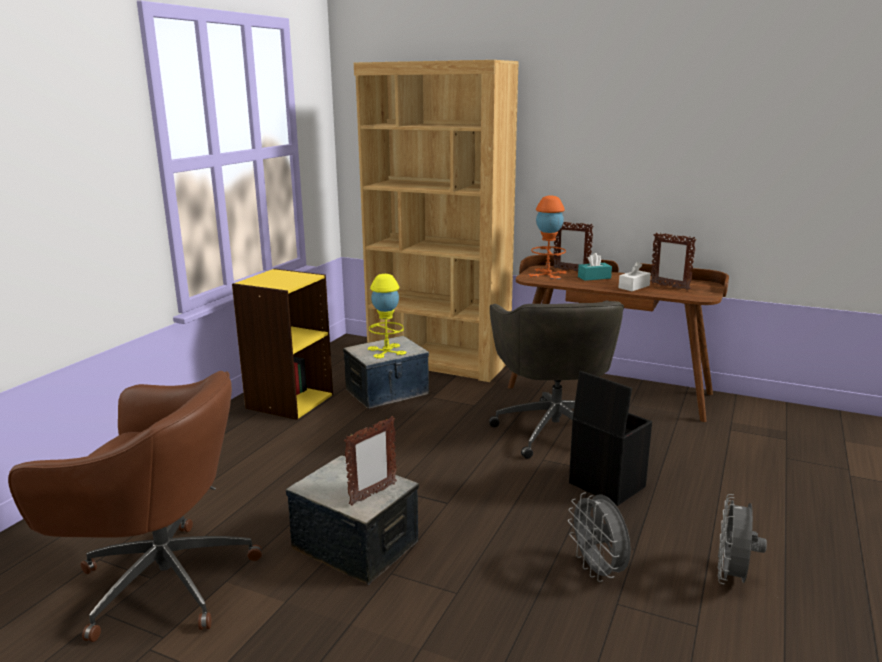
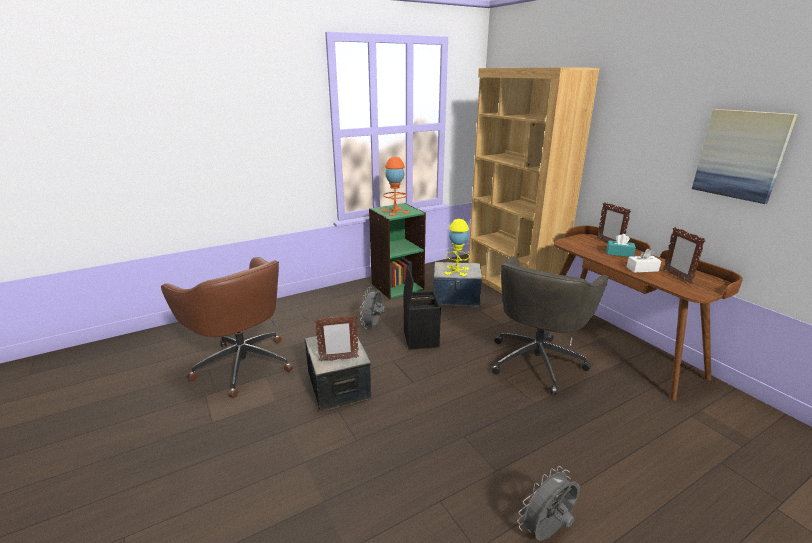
camera: 35 degrees right, 5 degrees up
(289, 401) = (397, 286): yellow bookcase -> green bookcase
(547, 274) = (585, 242): orange table lamp -> orange table lamp (395, 211)
(598, 571) = (454, 472): grey fan -> grey fan (373, 326)
(605, 484) = (529, 415): black storage box -> black storage box (420, 338)
(697, 147) = (741, 154): none -> picture

